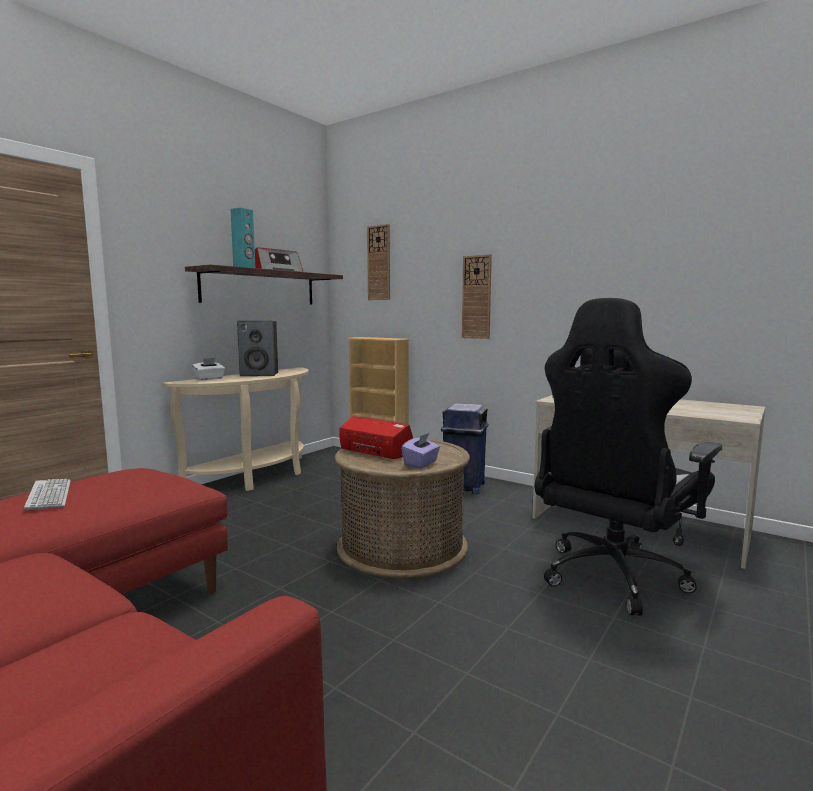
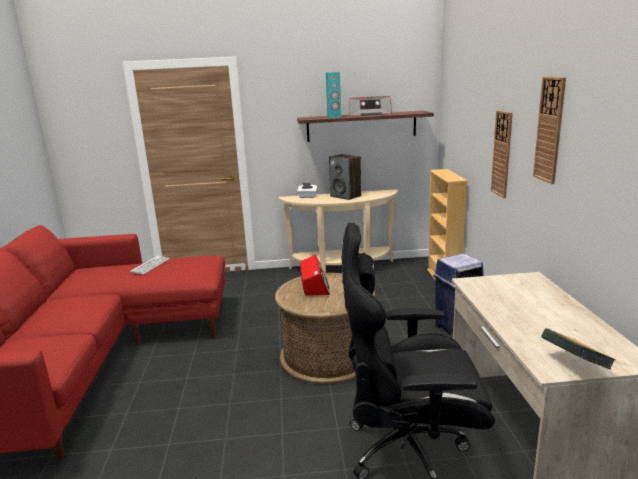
camera: 50 degrees right, 10 degrees up
(379, 263) = (459, 103): wall clock -> wall clock (550, 130)
(421, 463) = (311, 305): purple tissue box -> none
(737, 414) = (574, 364): none -> book

